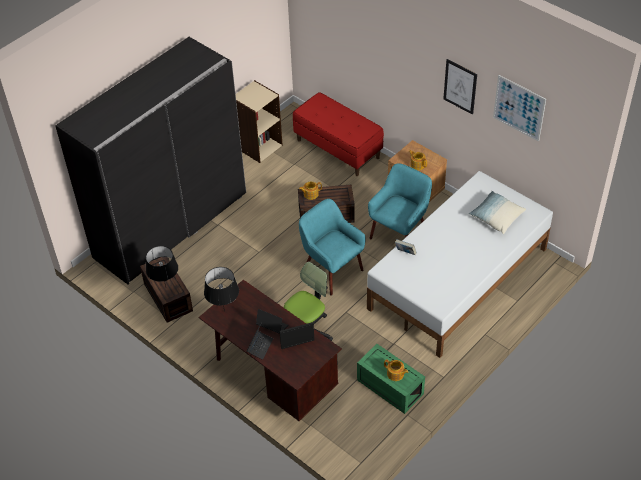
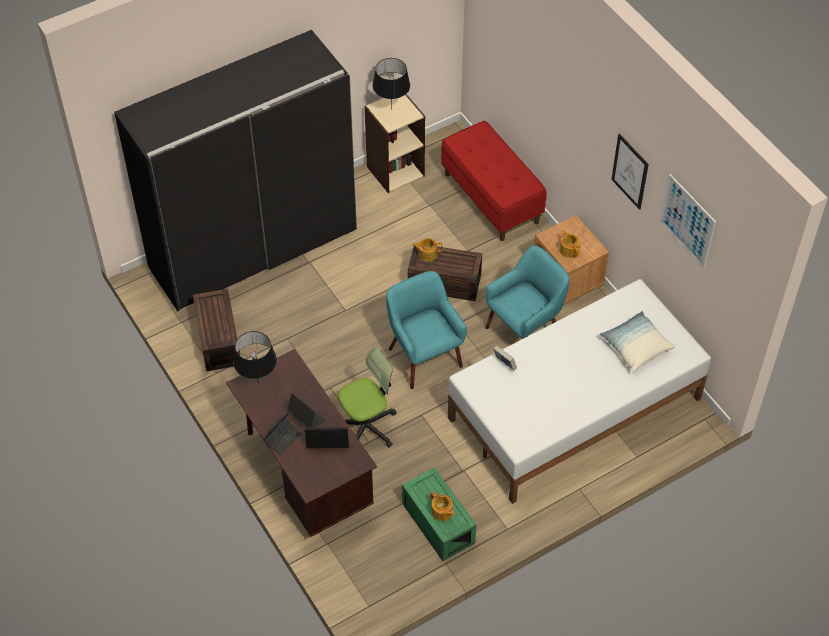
camera: 15 degrees right, 5 degrees up
(165, 287) = (213, 330): black table lamp -> black table lamp (391, 109)

